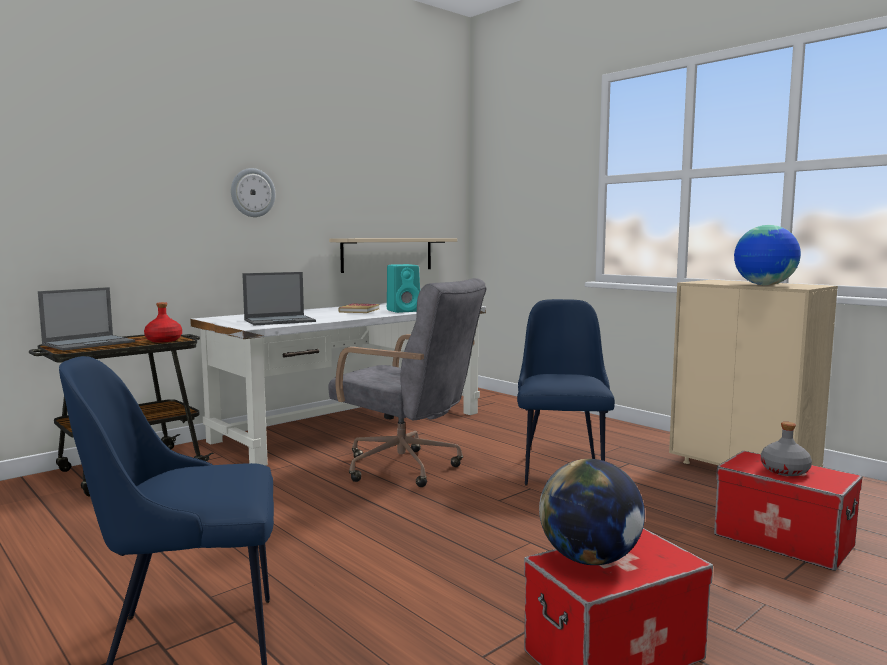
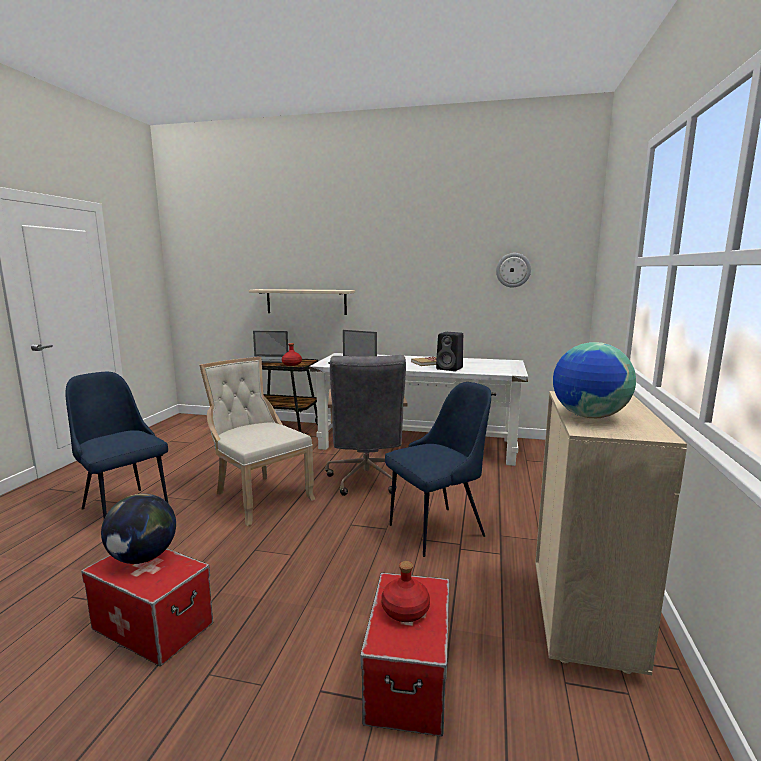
camera: 55 degrees right, 5 degrees up
(252, 192) = (379, 275): wall clock -> wall clock (513, 270)
(342, 530) = (259, 496): none -> beige chair
(387, 254) = (492, 320): beige shelf -> beige shelf (306, 301)
(404, 311) = (450, 368): turquoise speaker -> black speaker
(784, 471) = (404, 610): grey bottle -> red bottle

